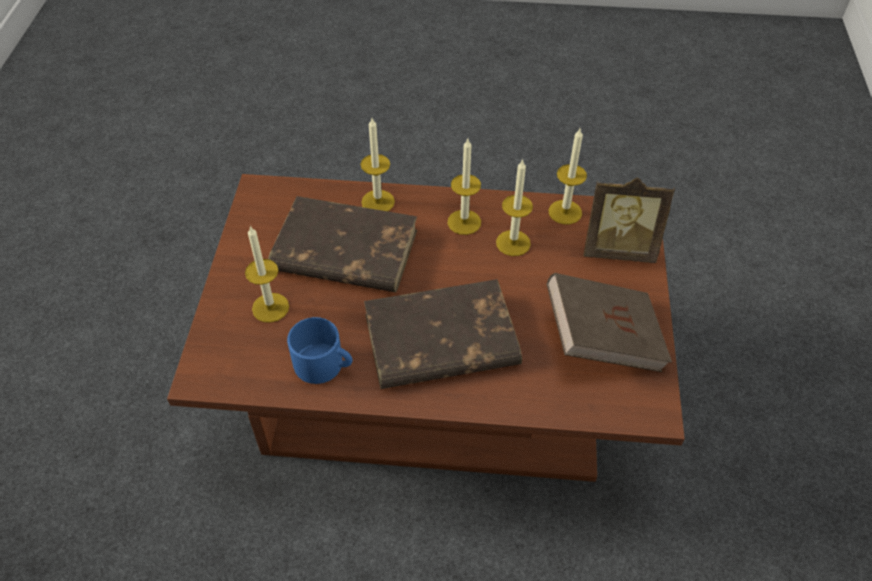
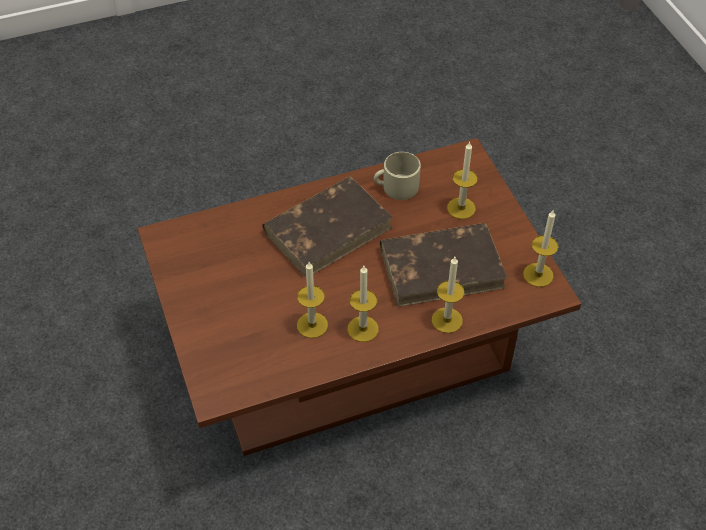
camera: 155 degrees right, 0 degrees up
(324, 365) = (396, 187): blue mug -> beige mug
(565, 212) = (280, 373): candle -> candle (538, 275)
(602, 339) = (211, 272): brown book -> none
(618, 249) = (220, 352): picture frame -> none

